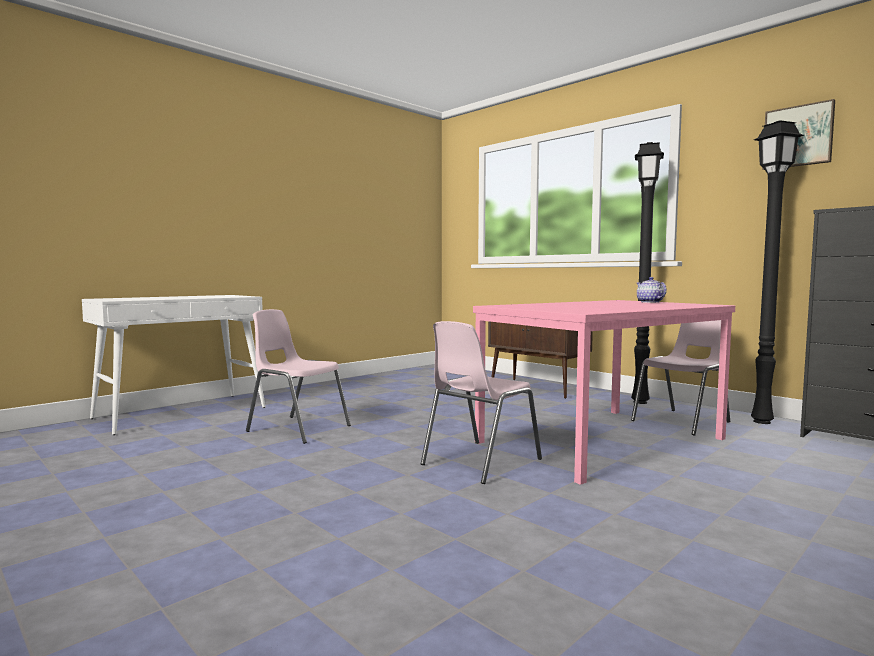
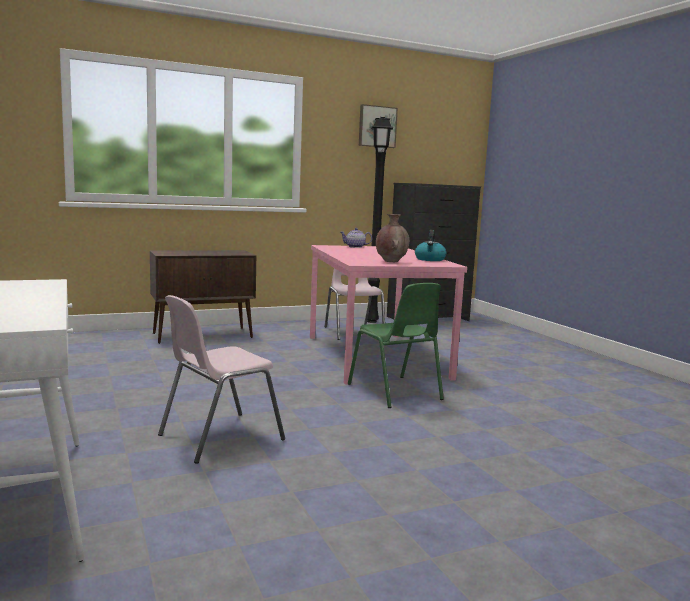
camera: 70 degrees left, 5 degrees up
(479, 462) = (395, 392): pink chair -> green chair
(539, 307) = (391, 262): none -> brown vase
(611, 309) = (430, 259): none -> kettle
(641, 402) = (293, 326): black floor lamp -> none

